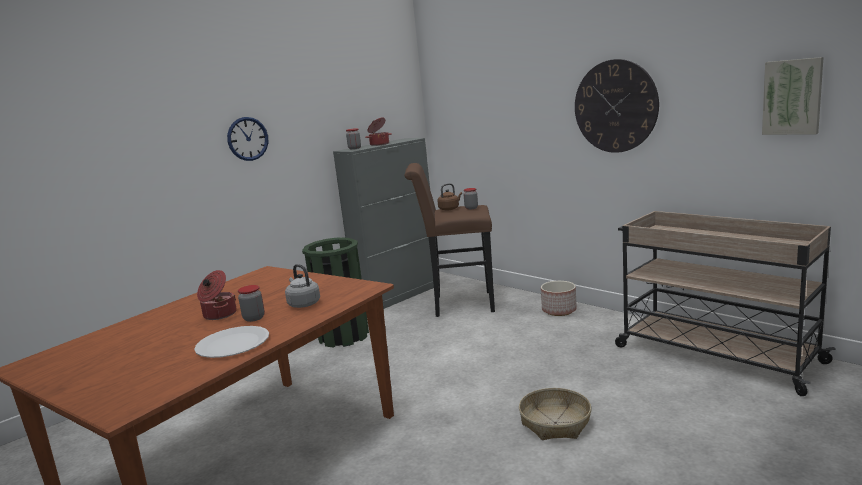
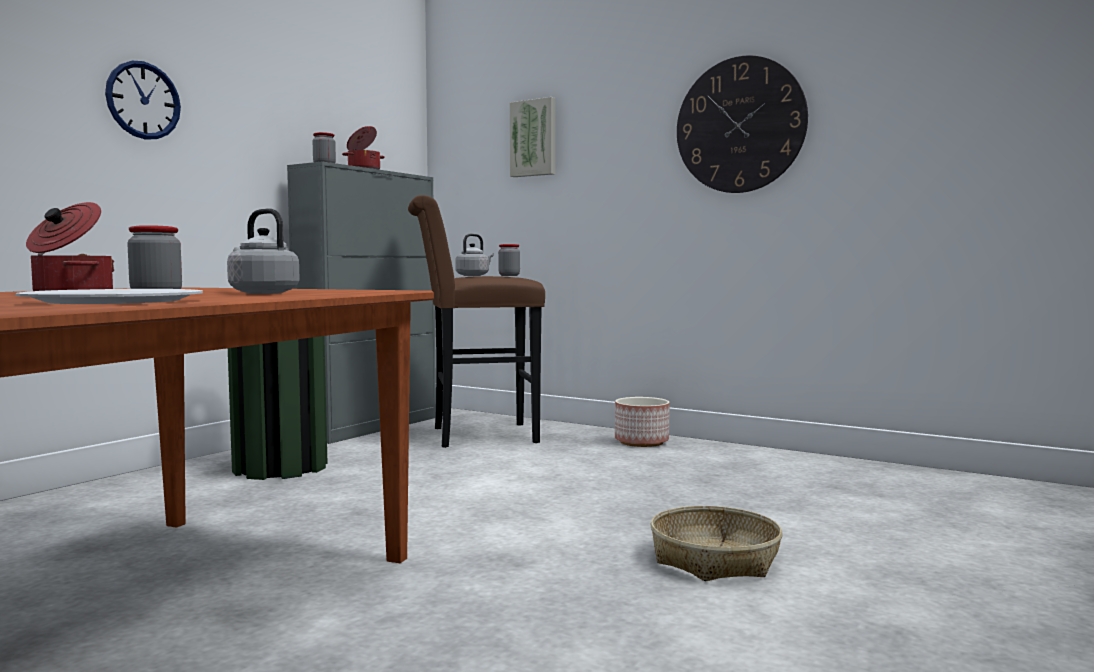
camera: 15 degrees left, 10 degrees down
(450, 209) = (474, 275): brown kettle -> grey kettle
(713, 354) = (905, 481): beige cart -> none
(792, 97) = (1007, 97): picture -> picture (534, 138)

